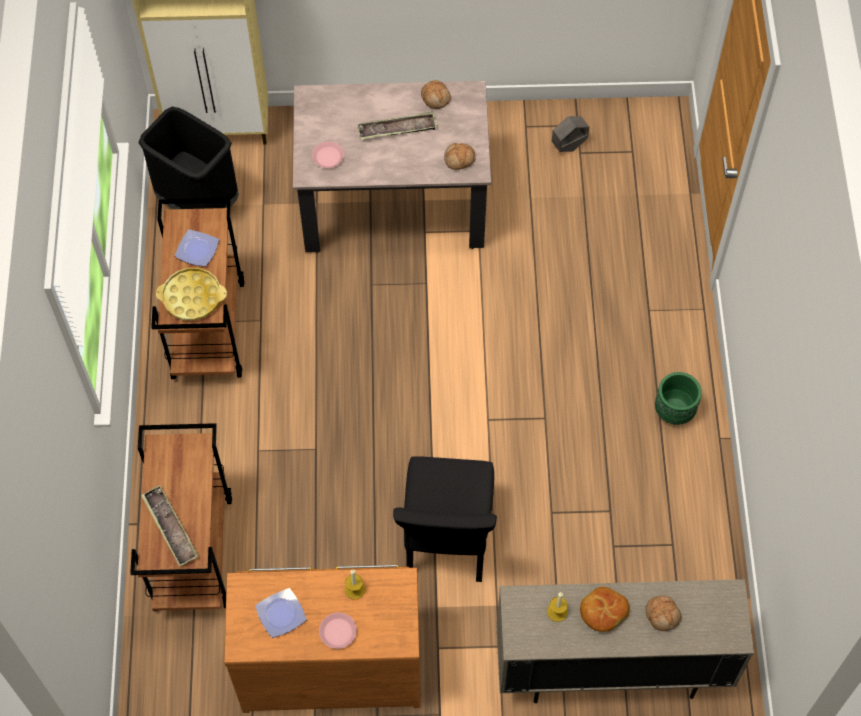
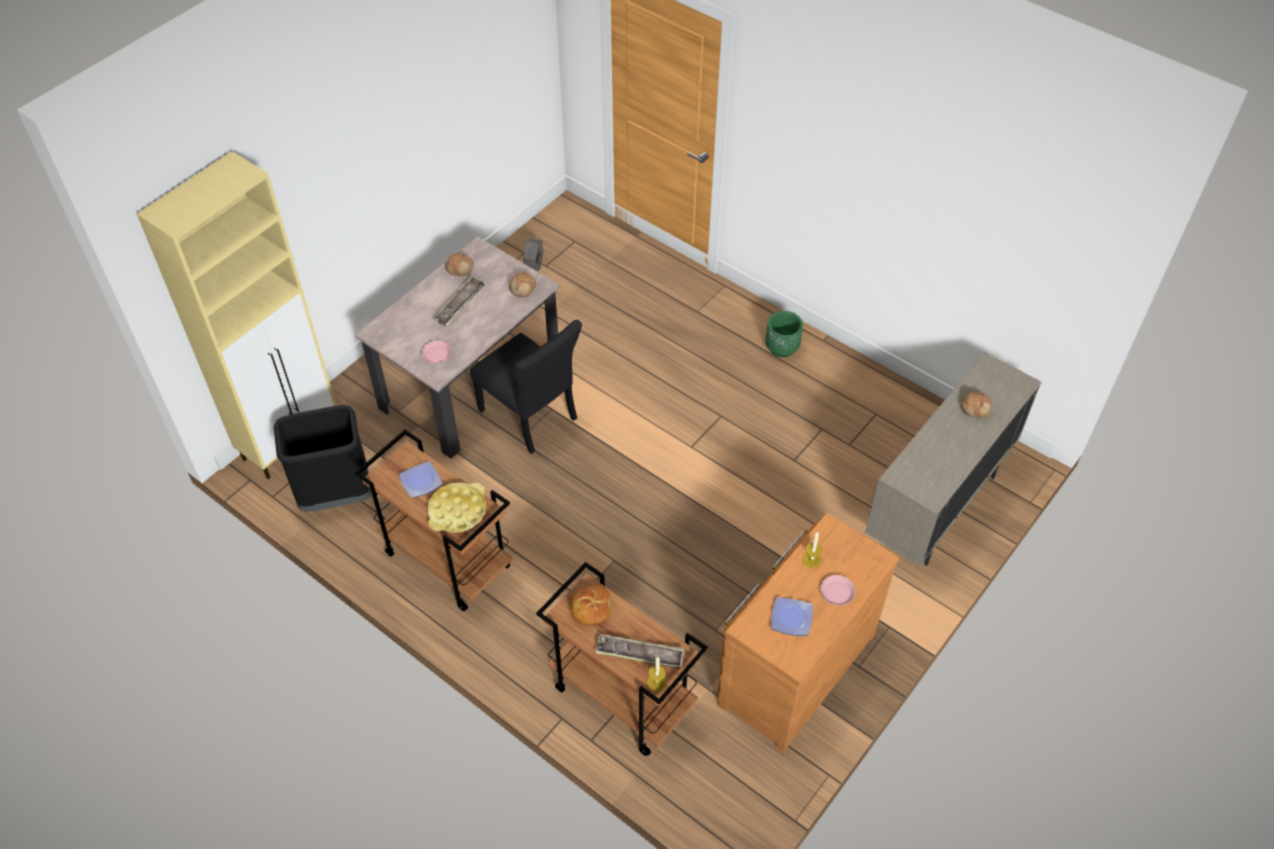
camera: 50 degrees left, 10 degrees down
(446, 540) = (760, 532): black chair -> black chair (530, 417)
(557, 611) = (925, 460): candle -> candle (656, 682)
(603, 611) = (946, 436): bread -> bread (590, 609)

